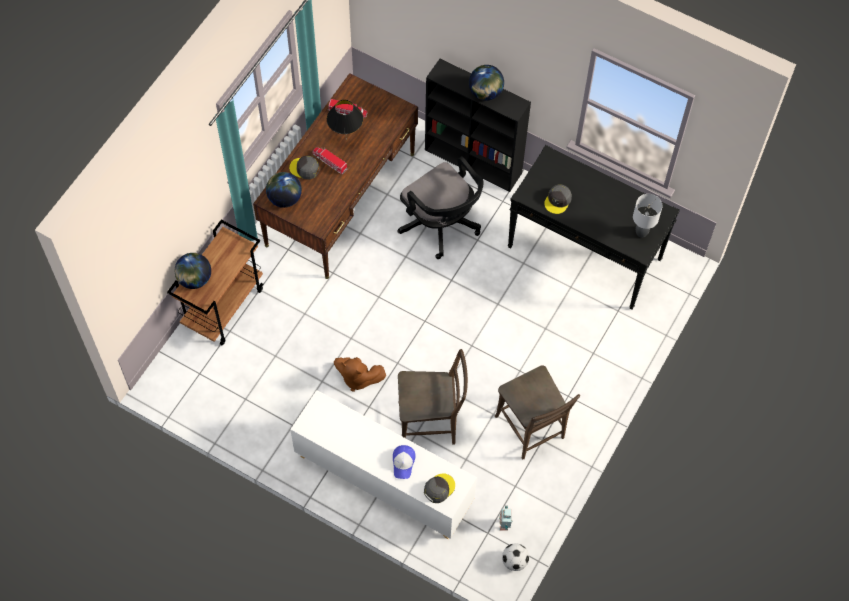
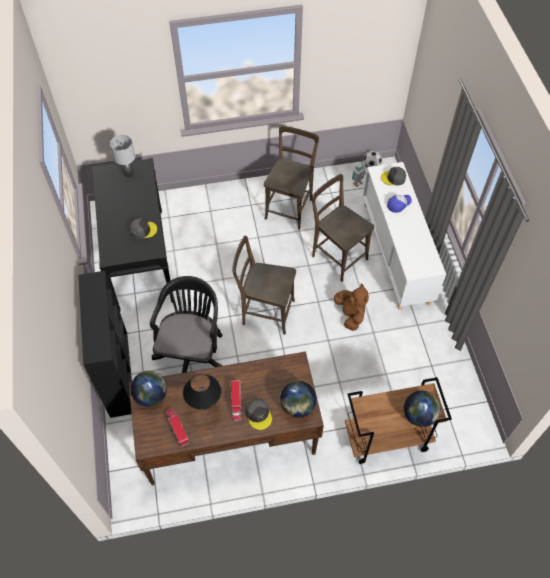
camera: 130 degrees left, 5 degrees down
(428, 311) = (265, 311): none -> brown chair
(485, 93) = (94, 308): globe -> globe (151, 395)

